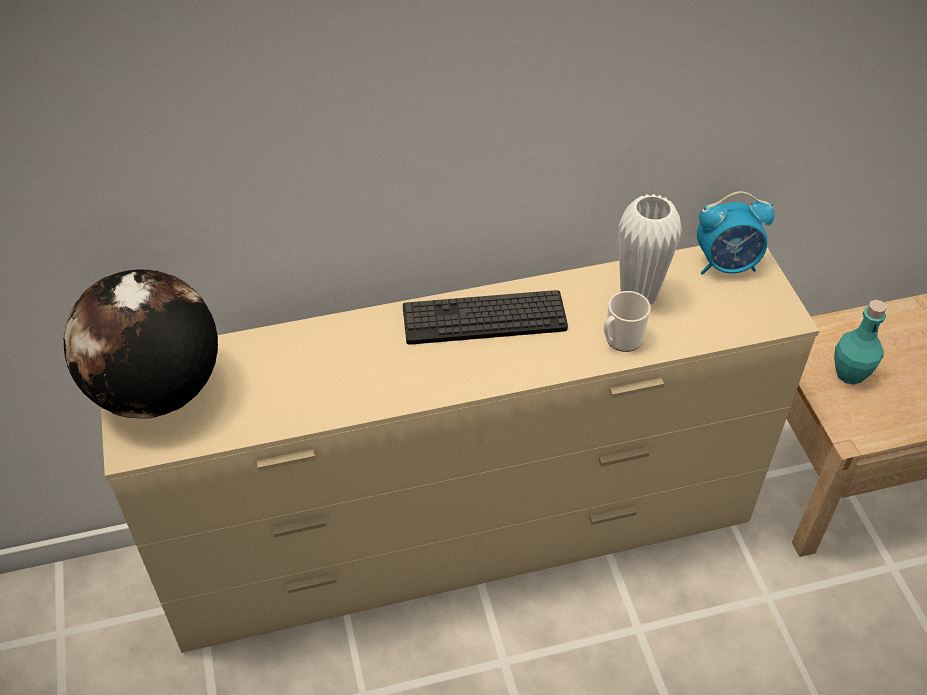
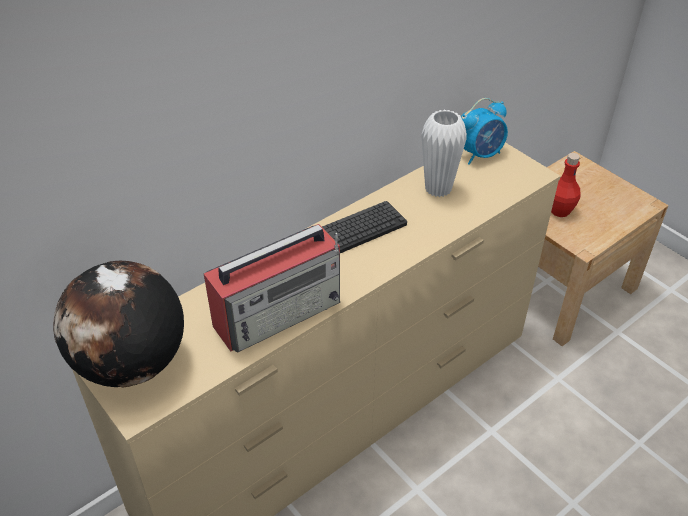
camera: 25 degrees left, 5 degrees down
(347, 389) = (280, 312): none -> radio
(620, 340) = (445, 219): mug -> none
(850, 373) = (560, 211): turquoise bottle -> red bottle

